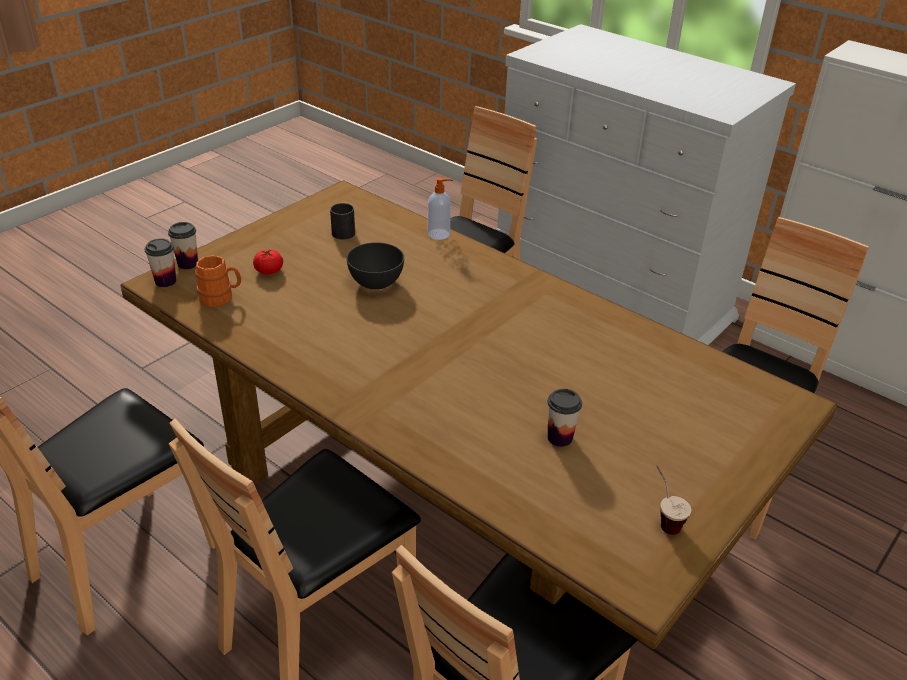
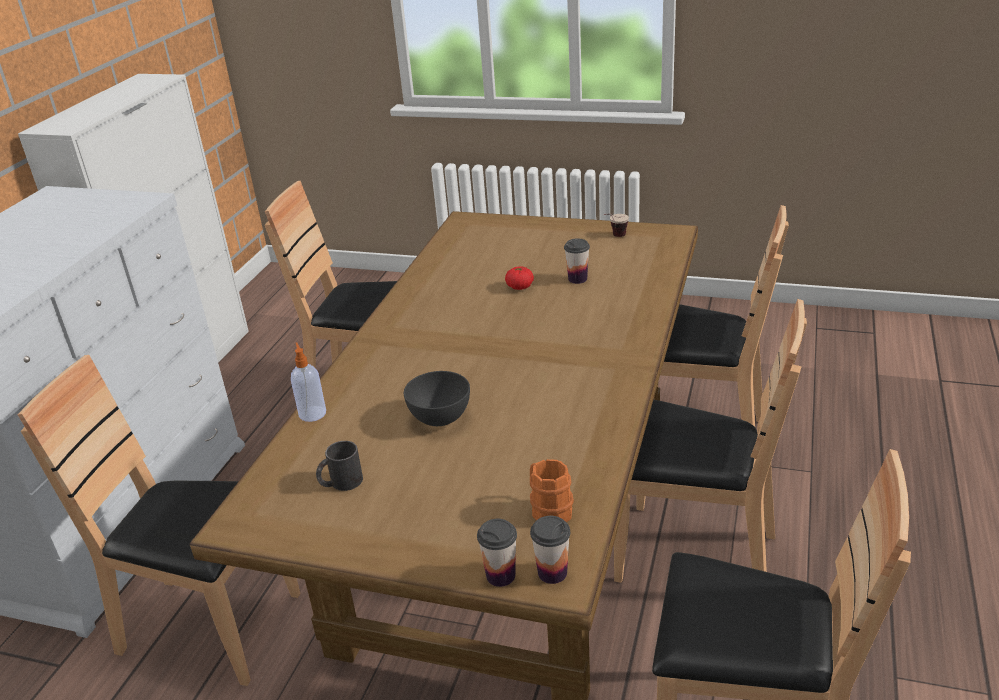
camera: 110 degrees left, 5 degrees down
(269, 271) = (468, 499): tomato -> tomato (520, 287)

